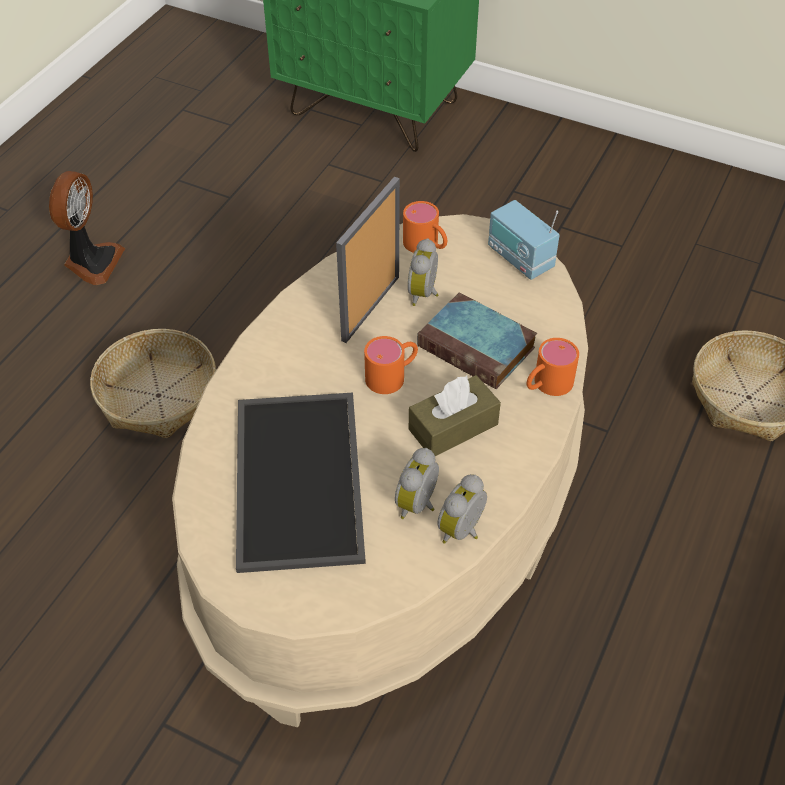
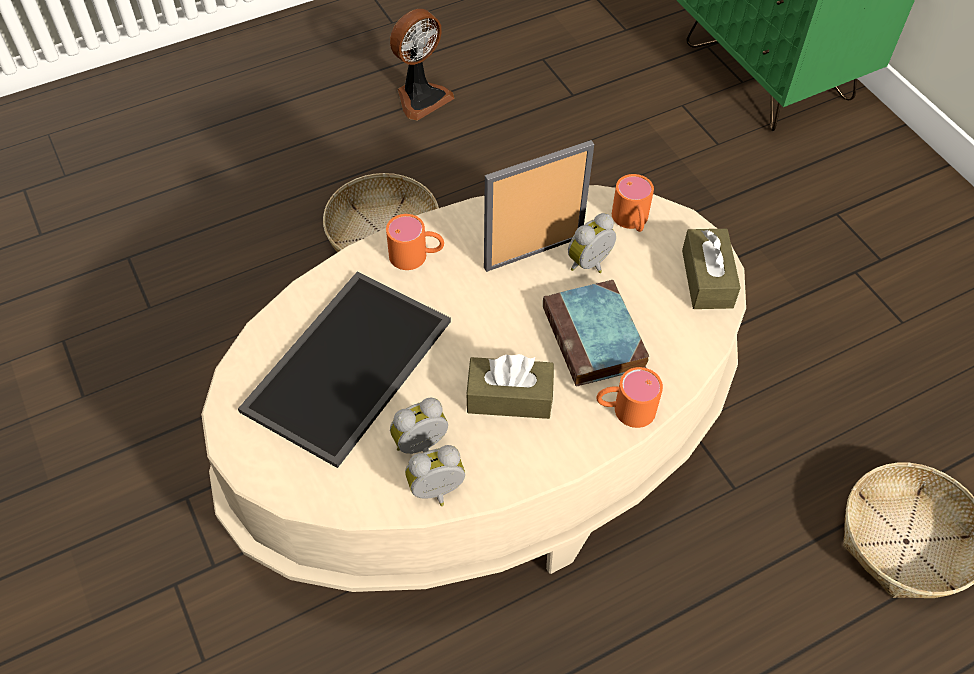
camera: 35 degrees right, 5 degrees up
(392, 375) = (499, 322): orange mug -> orange mug (416, 256)
(519, 259) = (707, 279): radio -> brown tissue box

